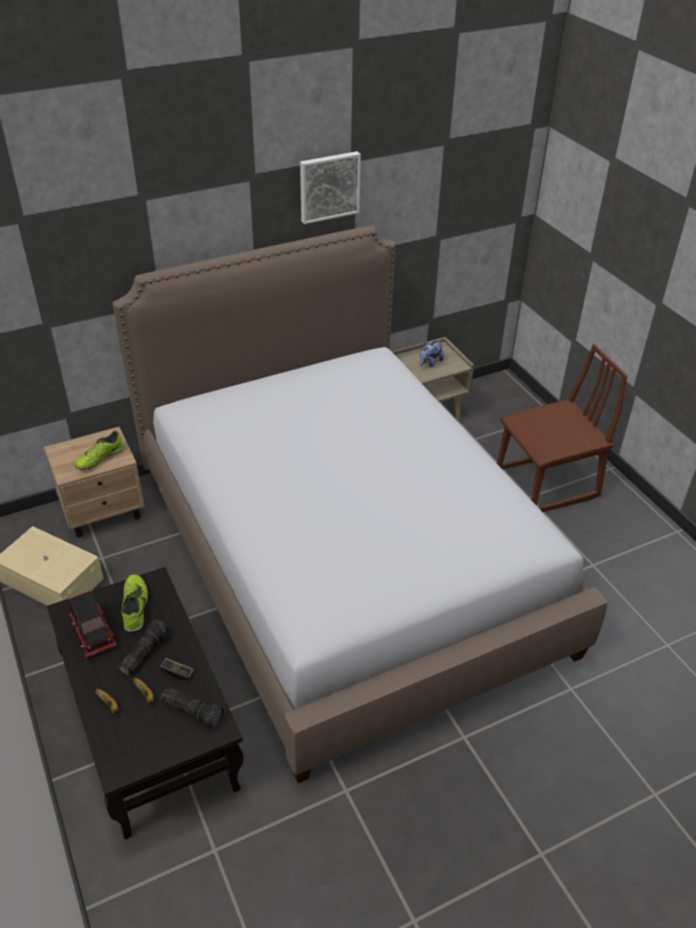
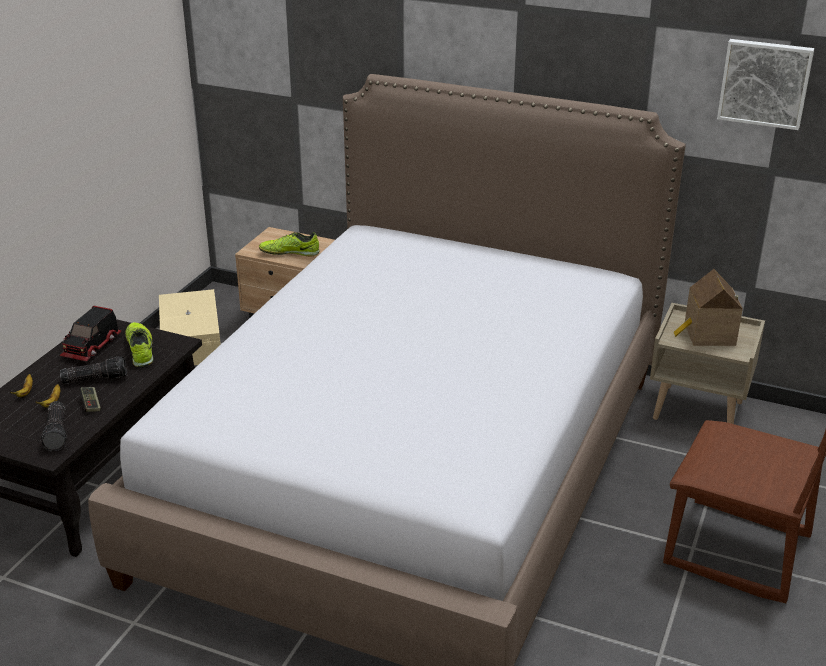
camera: 50 degrees right, 10 degrees down
(135, 606) = (140, 349): shoe -> shoe turned 60 degrees counterclockwise
(329, 186) = (613, 46): picture -> picture (765, 83)
(430, 363) = (707, 335): plush toy -> toy house

